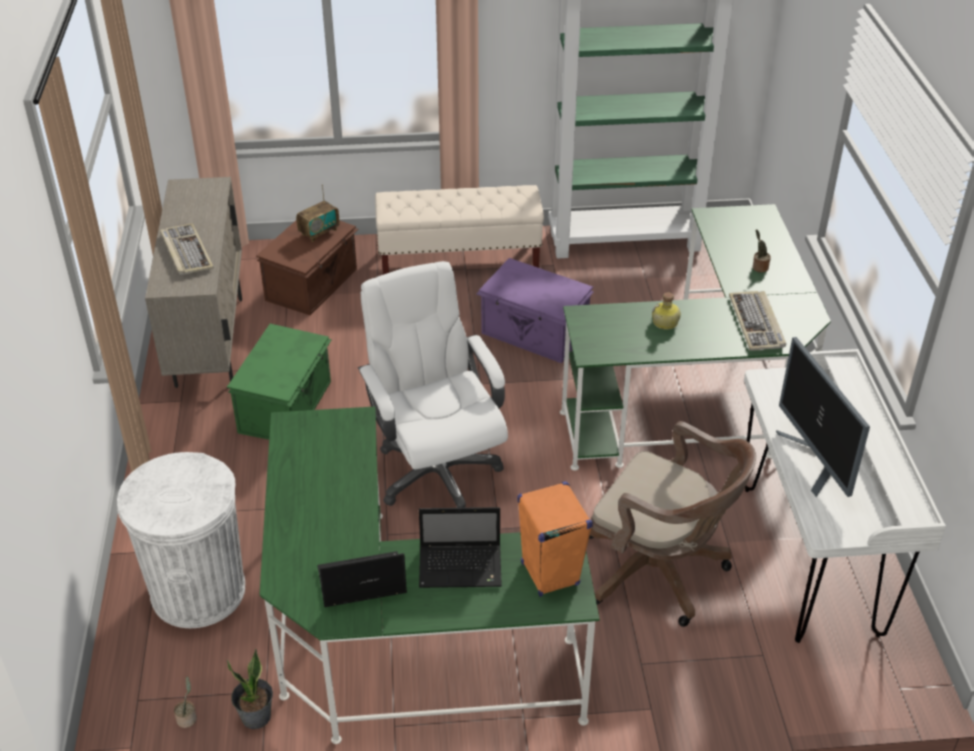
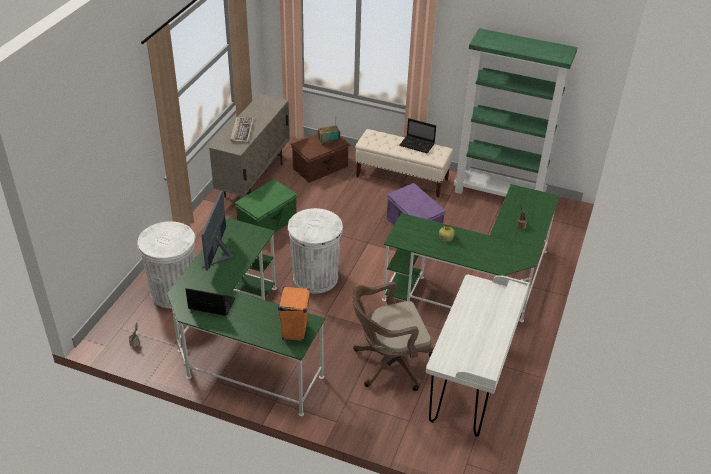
camera: 25 degrees right, 0 degrees up
(256, 717) = (163, 354): potted plant -> none
(436, 472) = (315, 277): white office chair -> white trash can
(462, 567) = (258, 314): laptop -> laptop (417, 145)
(660, 573) = (388, 364): brown office chair -> brown office chair turned 105 degrees clockwise
(757, 323) = (494, 253): keyboard -> none
(815, 462) = (463, 329): monitor -> monitor (219, 255)

